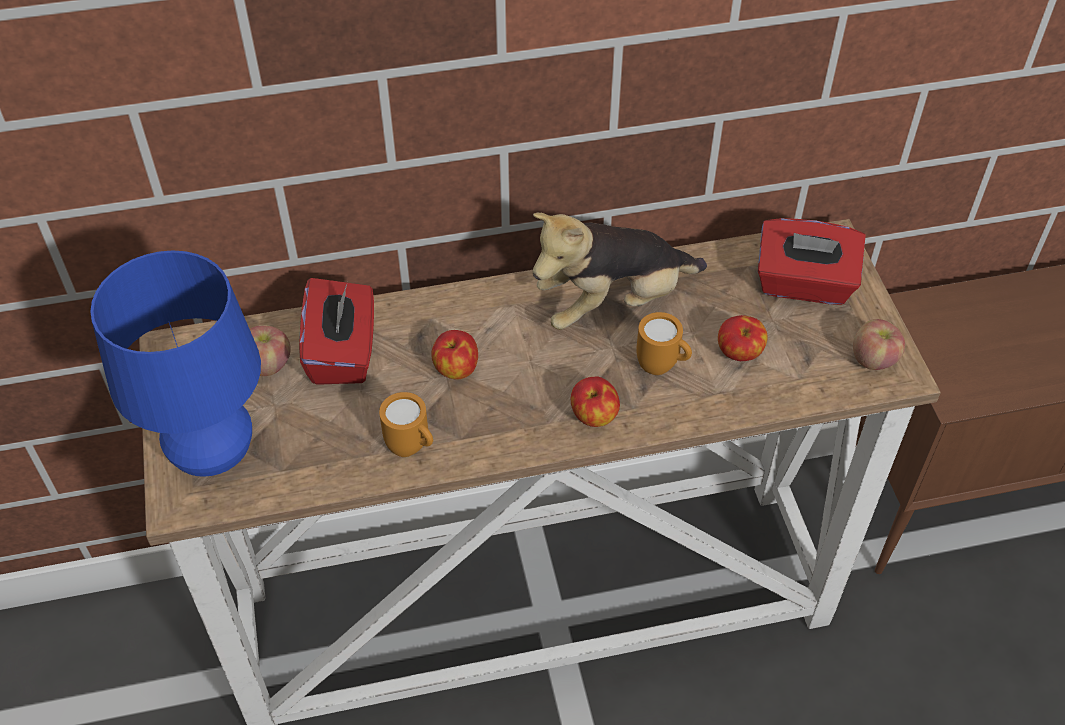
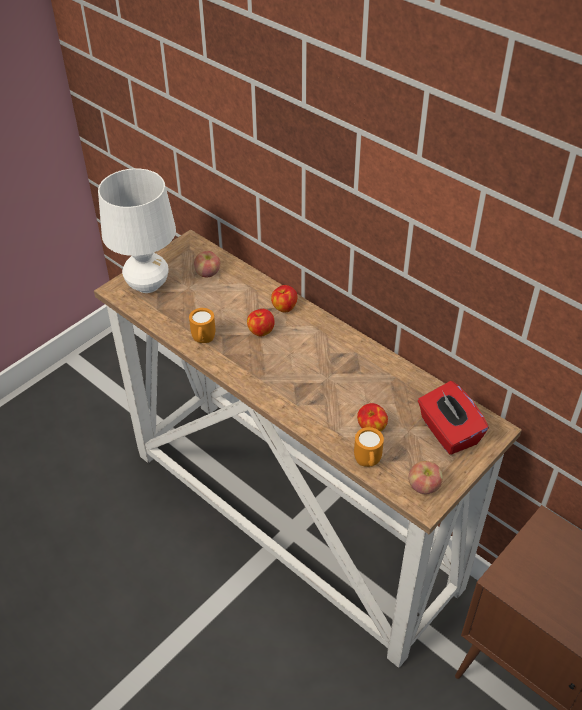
camera: 55 degrees right, 5 degrees down
(213, 454) = (147, 285): blue table lamp -> white table lamp
(343, 352) = (236, 291): red tissue box -> none
(593, 416) = (277, 392): apple -> apple (284, 307)
(612, 303) = (356, 363): plush toy -> none
(662, 366) = (333, 402): orange mug -> orange mug (368, 463)

